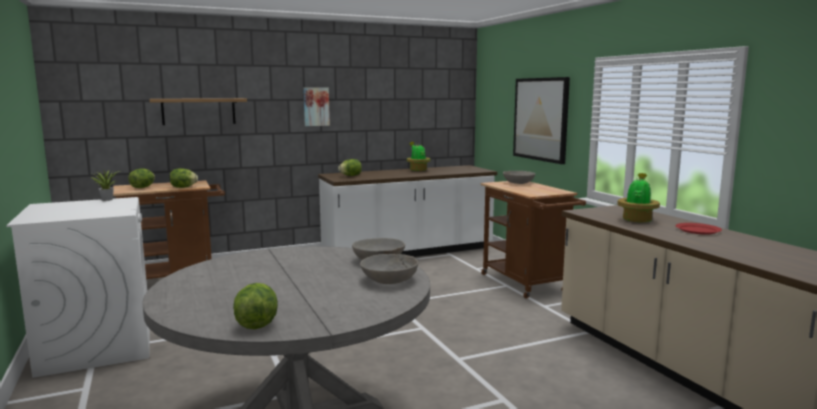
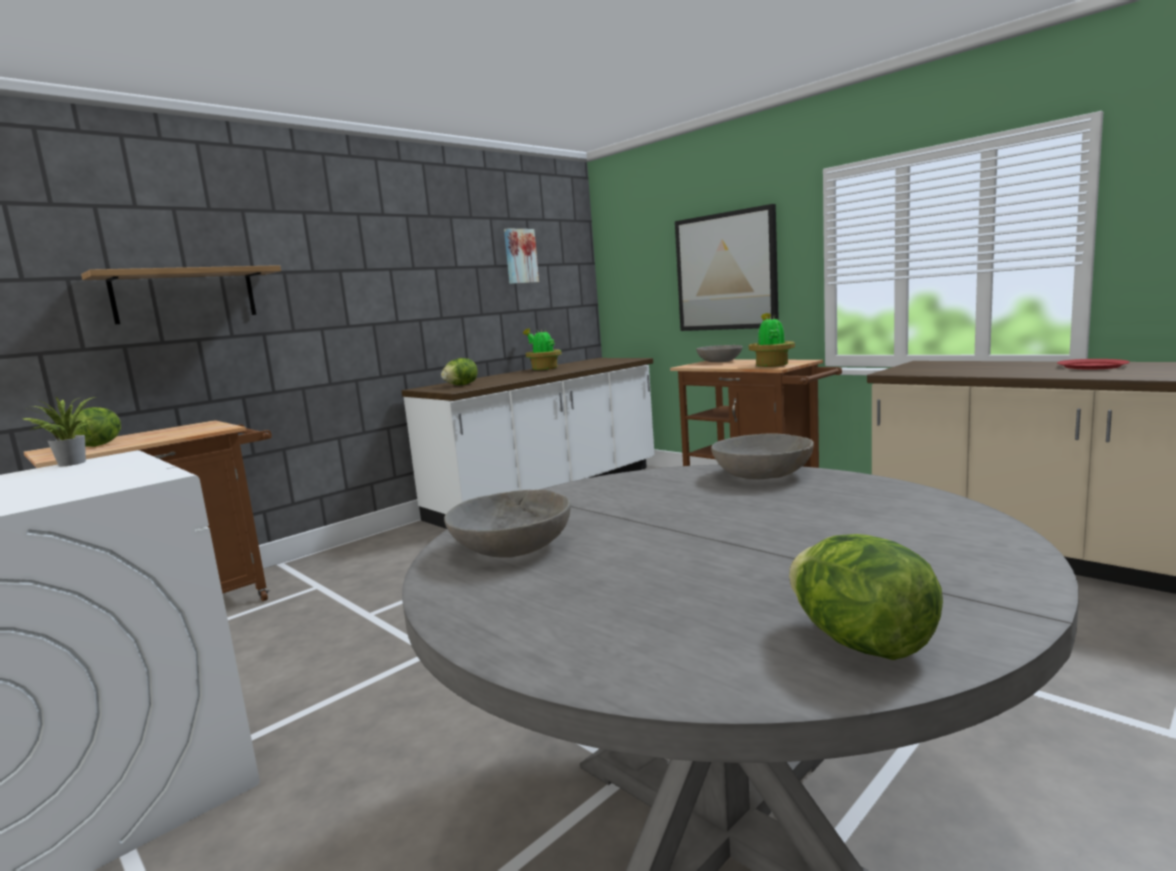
camera: 20 degrees left, 0 degrees up
(183, 187) = (190, 433): lettuce -> none
(316, 106) = (386, 280): picture -> picture (520, 256)
(389, 280) = (863, 497): grey bowl -> grey bowl (511, 547)
(637, 220) = (988, 368): potted plant -> potted plant (771, 365)

